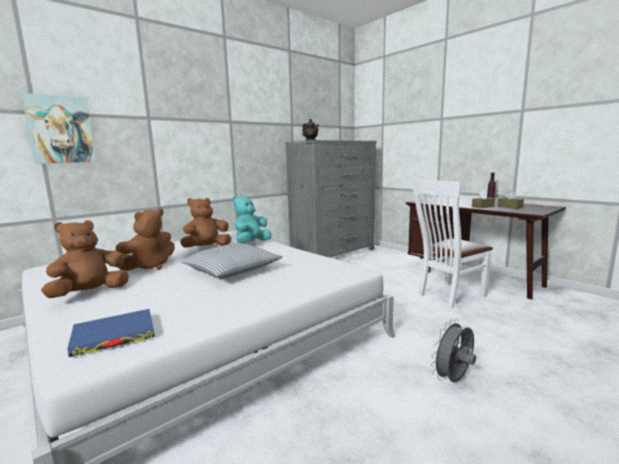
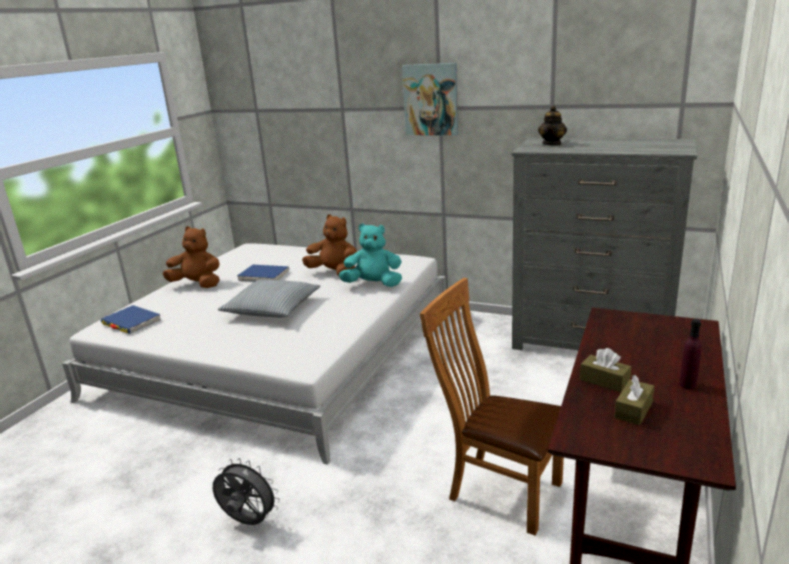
camera: 65 degrees right, 10 degrees up
(60, 130) = (271, 126): picture -> picture (431, 99)
(150, 266) = (264, 276): brown plush toy -> blue book
(448, 295) = (498, 490): white chair -> brown chair

